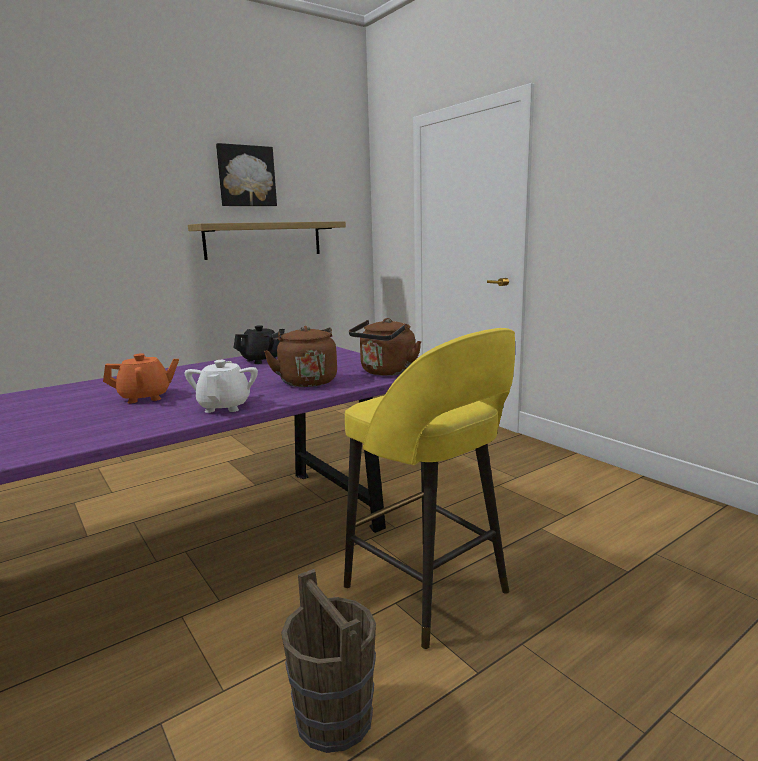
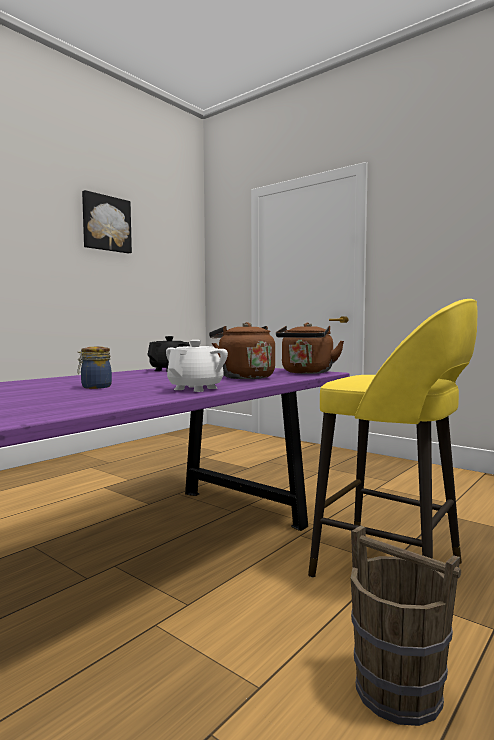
camera: 15 degrees left, 10 degrees down
(145, 397) = (95, 387): orange teapot -> jar
(225, 406) = (196, 388): white teapot -> white teapot turned 45 degrees clockwise
(264, 240) = (118, 283): shelf -> none

